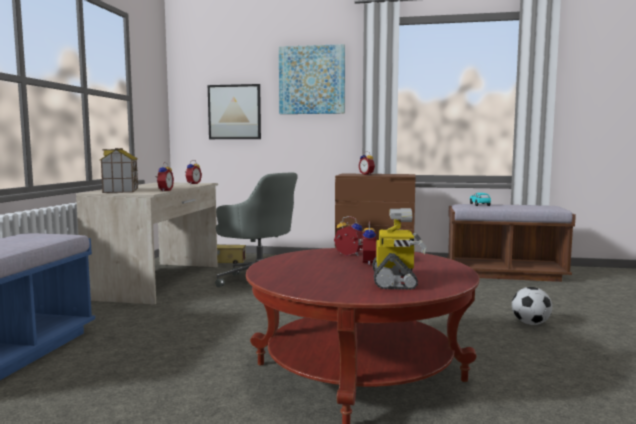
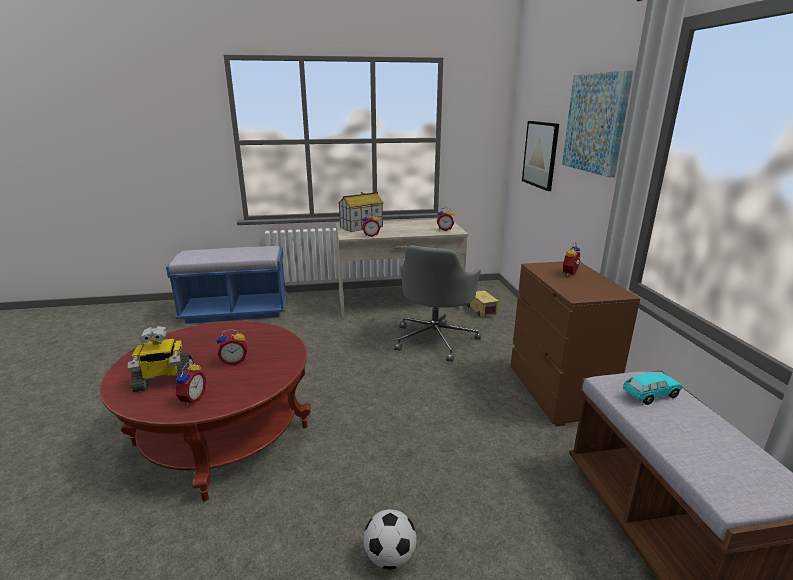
camera: 70 degrees right, 15 degrees up
(348, 255) = (265, 349): alarm clock -> alarm clock (191, 399)

